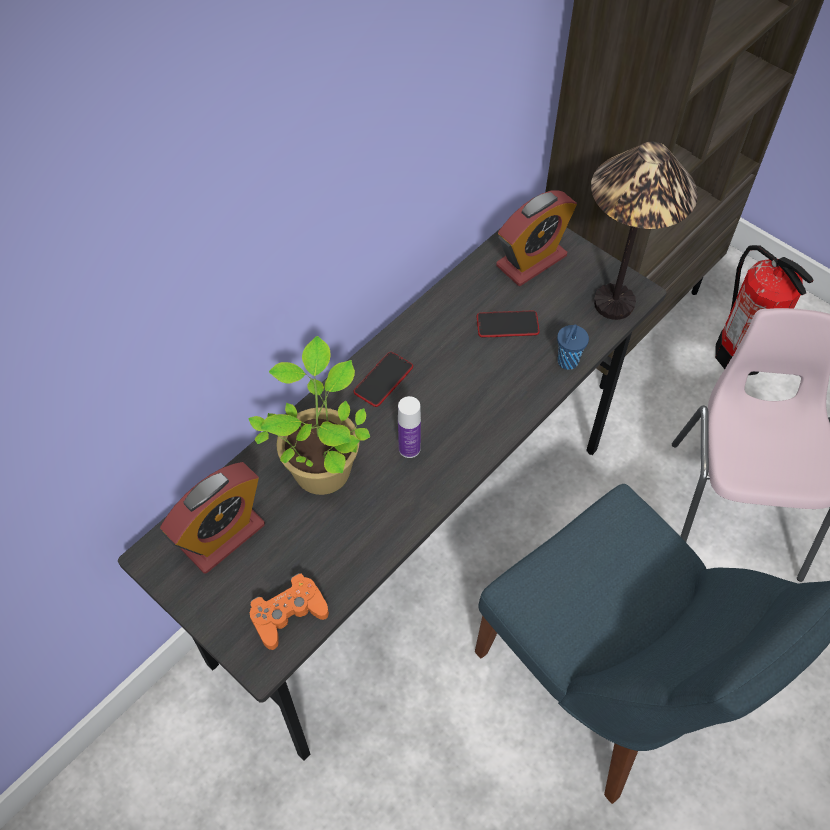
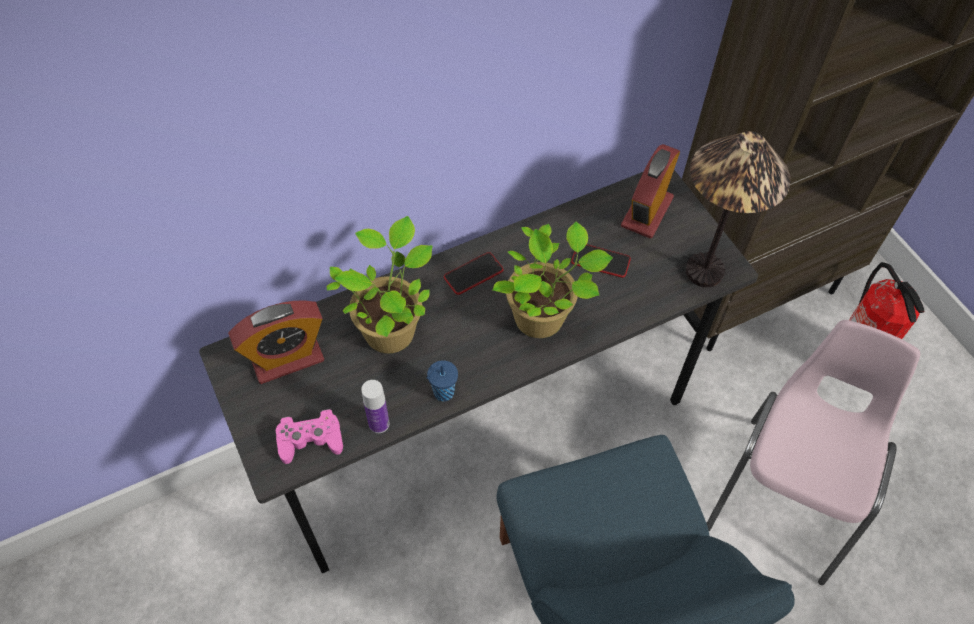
camera: 20 degrees right, 0 degrees up
(288, 614) = (310, 440): orange game controller -> pink game controller
(409, 448) = (469, 338): bottle -> bottle (379, 423)
(476, 402) = (543, 318): none -> potted plant
(531, 261) = (647, 212): alarm clock -> alarm clock turned 135 degrees clockwise
(567, 362) = (638, 309): blue cup -> blue cup (442, 393)

